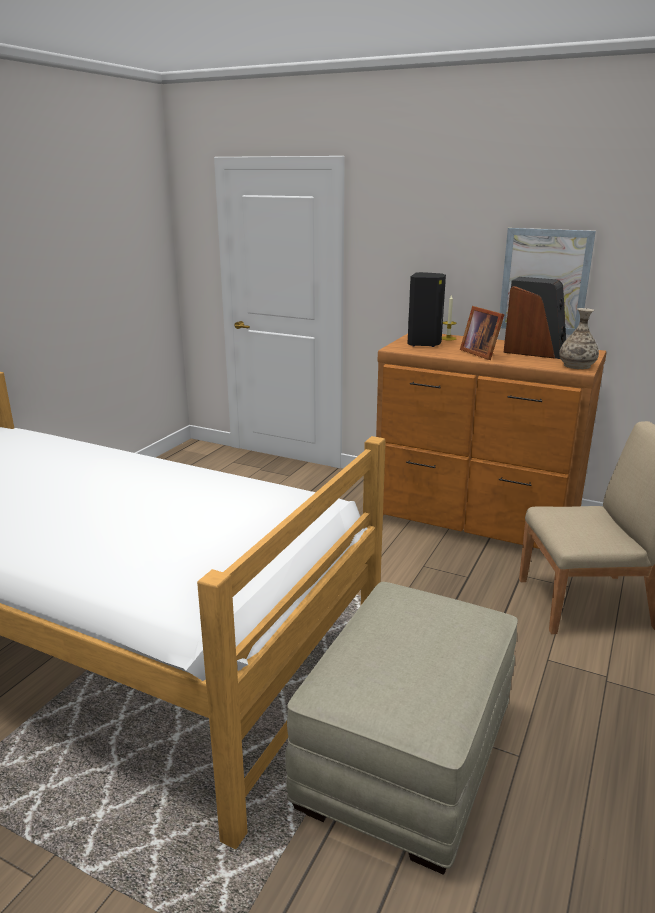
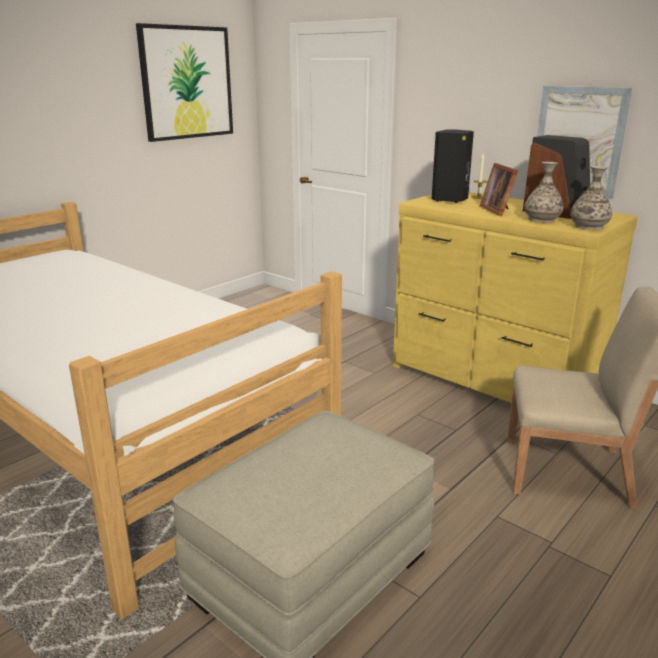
camera: 15 degrees right, 0 degrees up
(106, 224) = (187, 83): none -> picture
(475, 519) = (492, 379): brown dresser -> yellow dresser
(529, 361) = (541, 220): none -> vase

